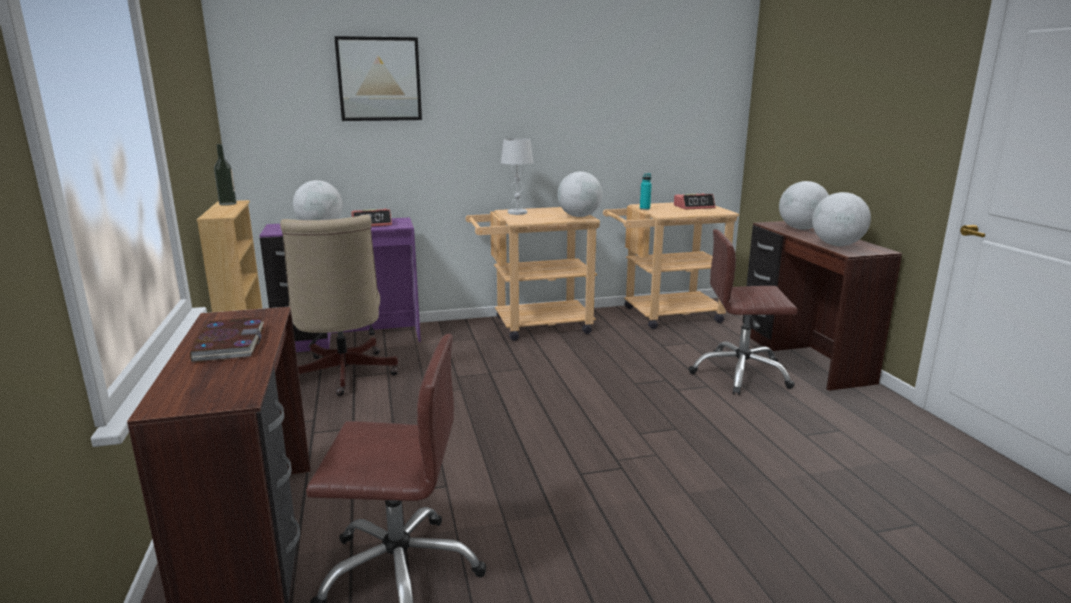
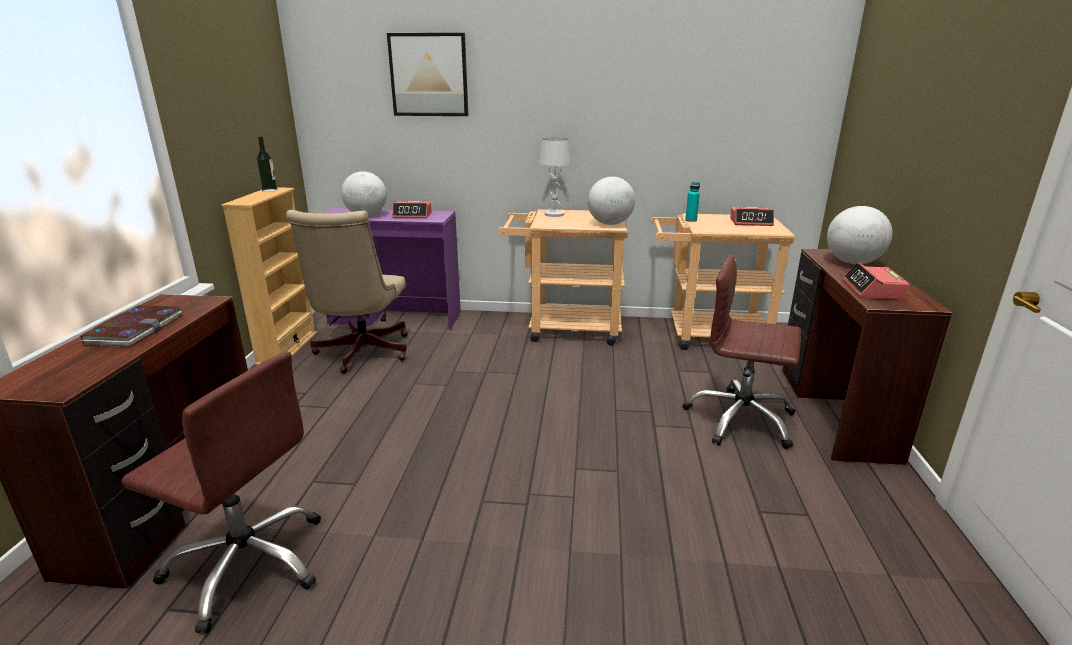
camera: 20 degrees right, 5 degrees up
(837, 245) = (873, 290): globe -> alarm clock

